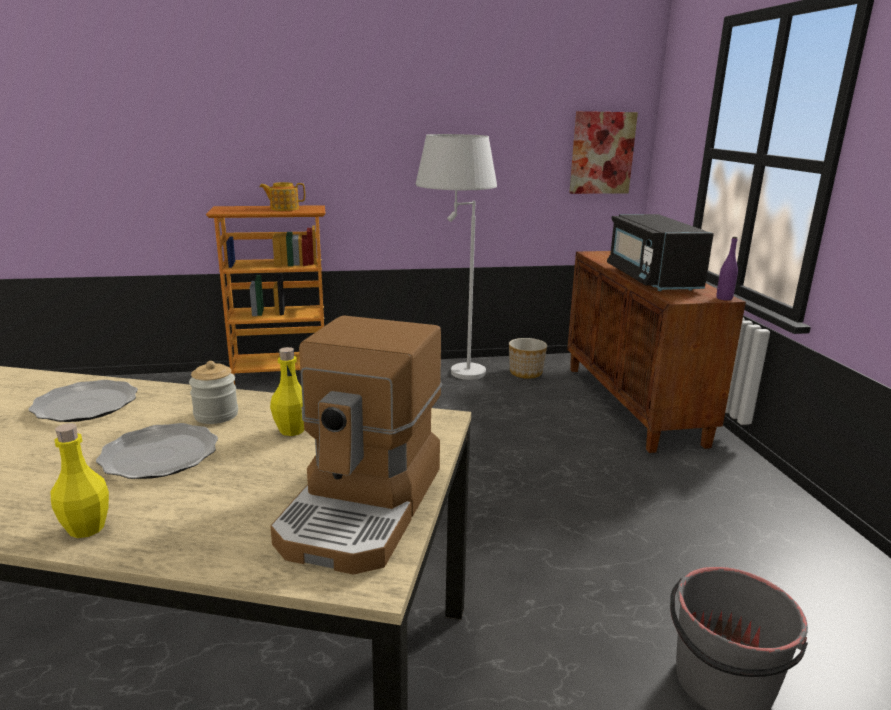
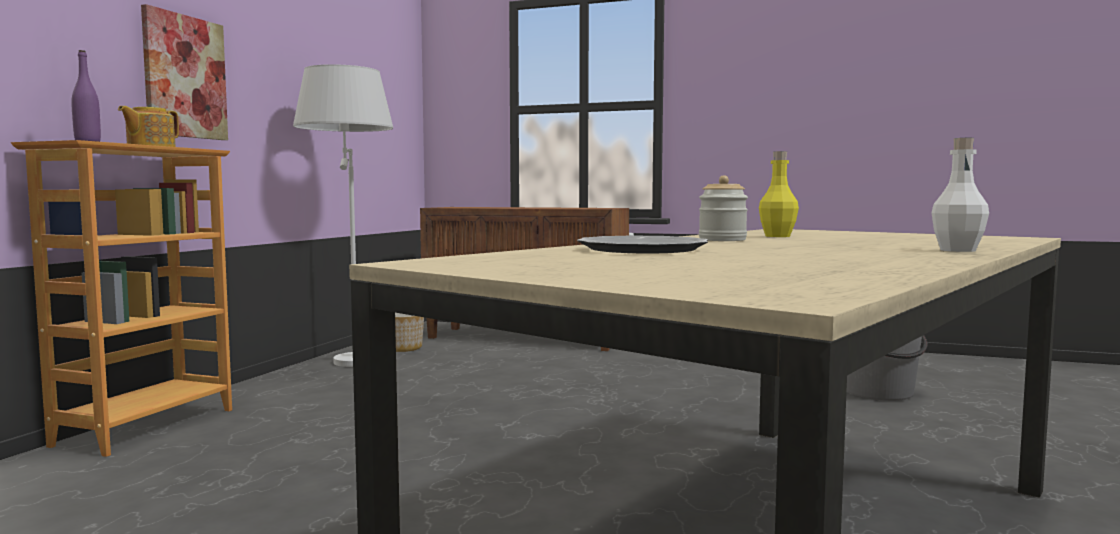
camera: 60 degrees left, 15 degrees down
(86, 528) = (957, 250): yellow bottle -> white bottle
(161, 455) = (810, 244): plate -> none
(364, 506) = (926, 235): coffee machine -> none
(602, 153) = (396, 116): picture -> picture (184, 77)
(651, 279) = (543, 208): black microwave -> none
(724, 298) = (617, 207): purple bottle -> purple bottle (87, 141)

